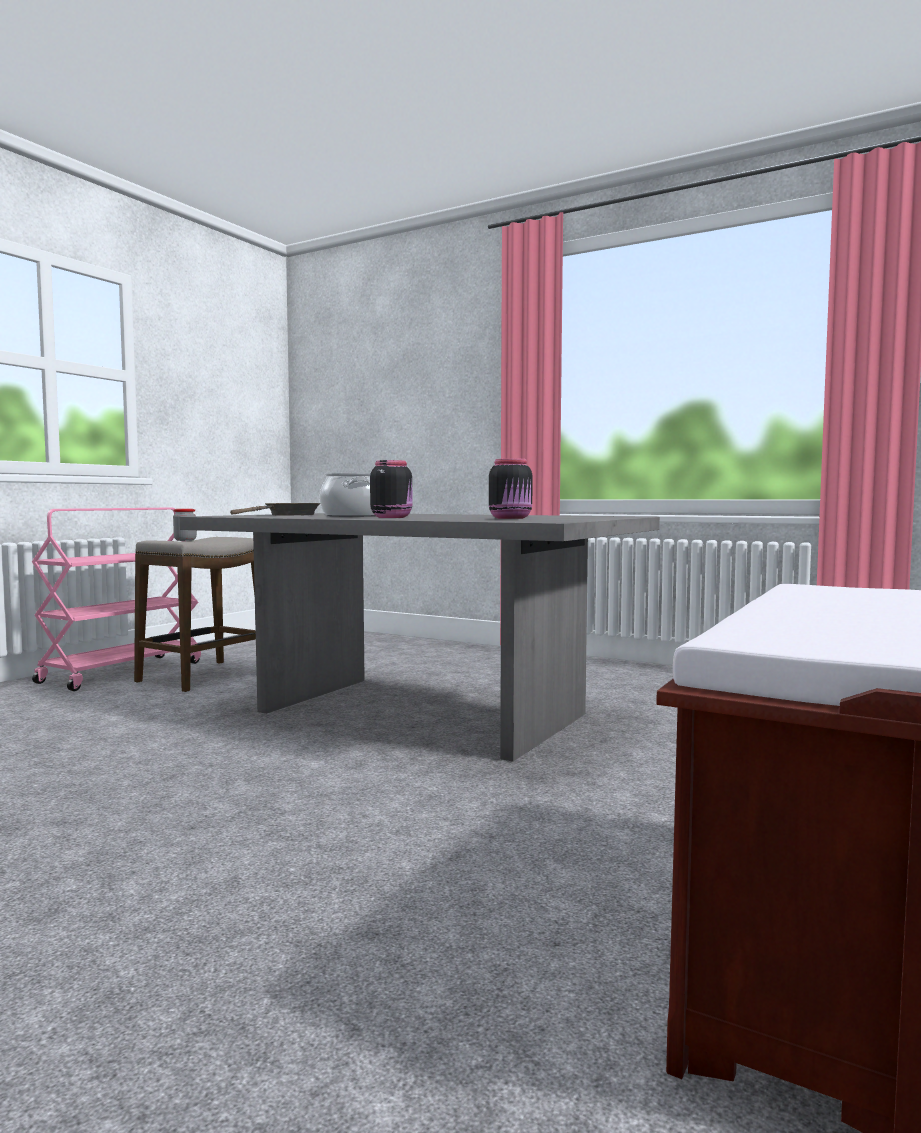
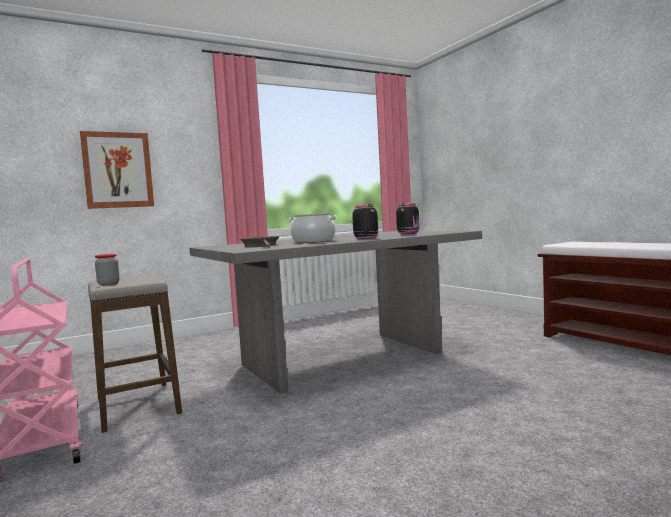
camera: 60 degrees left, 0 degrees up
(396, 412) = (118, 170): none -> picture

